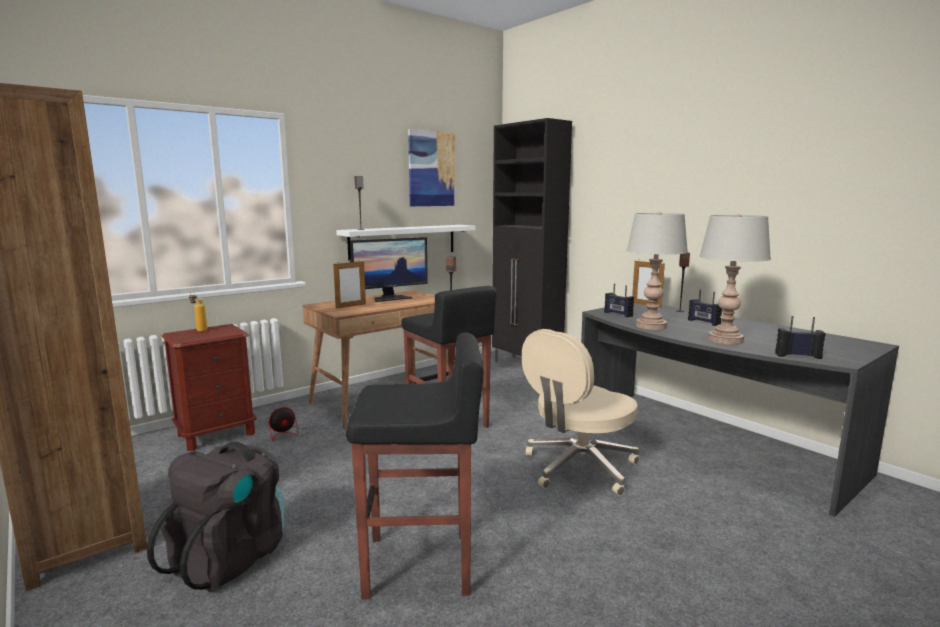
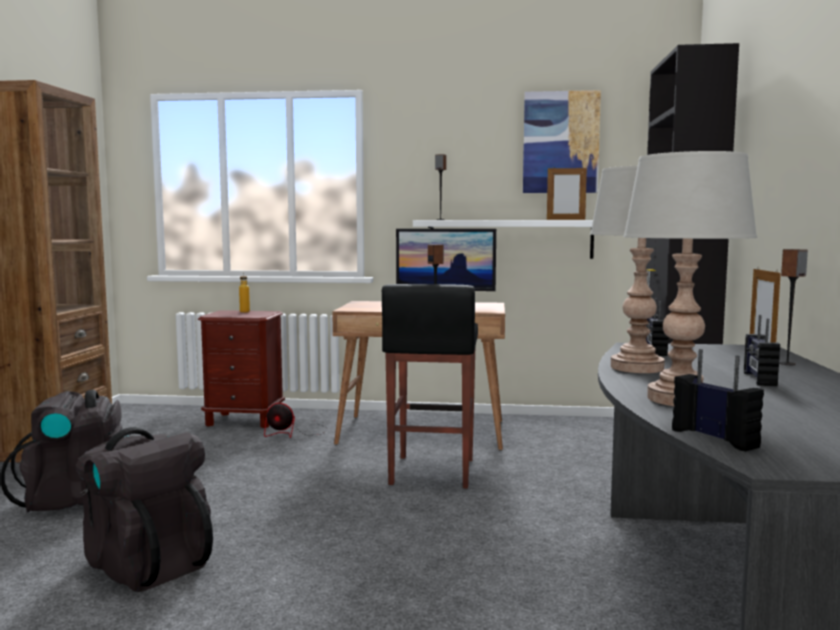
camera: 45 degrees right, 5 degrees down
(350, 306) = (381, 306): picture frame -> picture frame (565, 219)
(420, 566) = (146, 564): black stool -> black backpack
(579, 468) = (469, 563): beige office chair -> none

